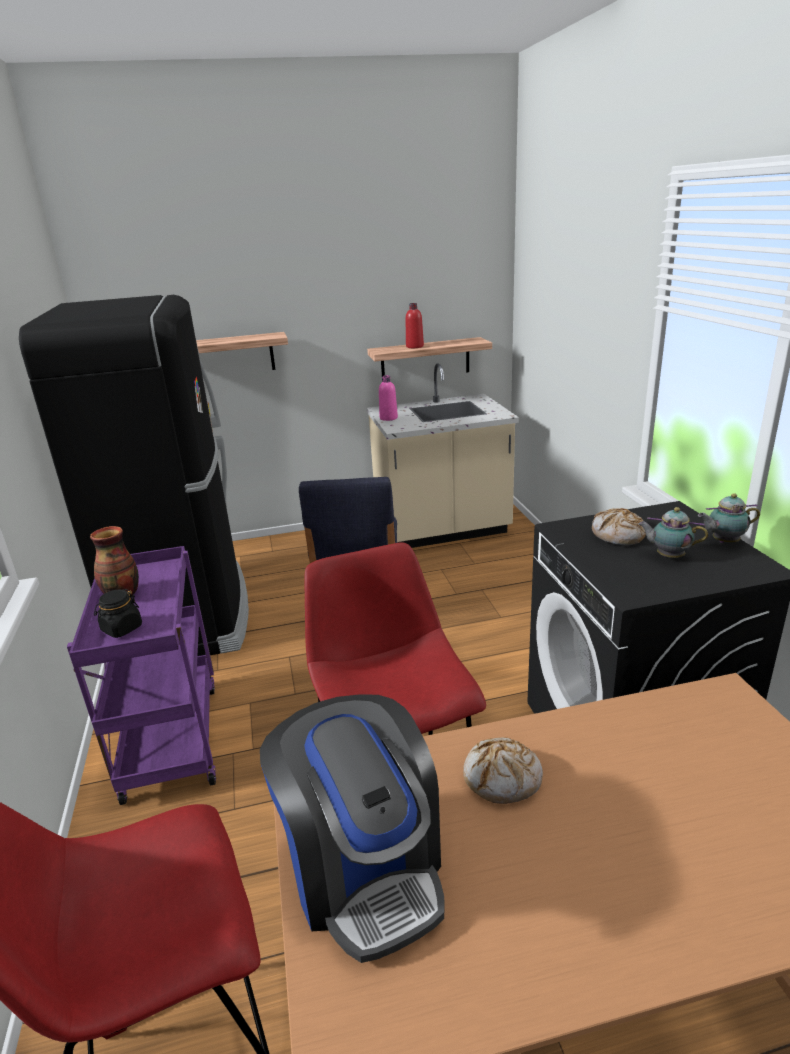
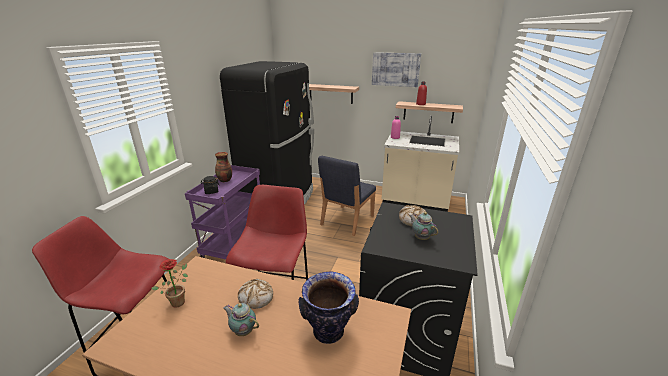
camera: 30 degrees right, 0 degrees up
(352, 287) = (395, 69): none -> picture
(363, 867) = (179, 300): coffee machine -> potted plant
(685, 767) = (328, 332): none -> vase
(723, 542) = (462, 242): teapot -> teapot (243, 331)

